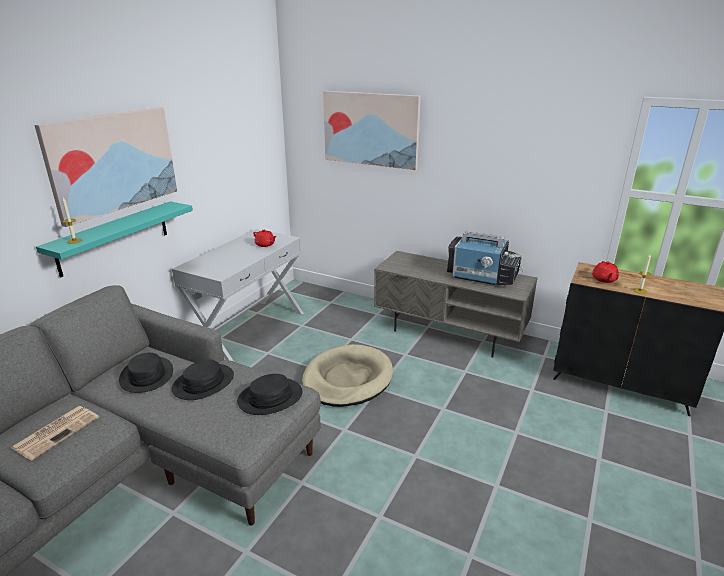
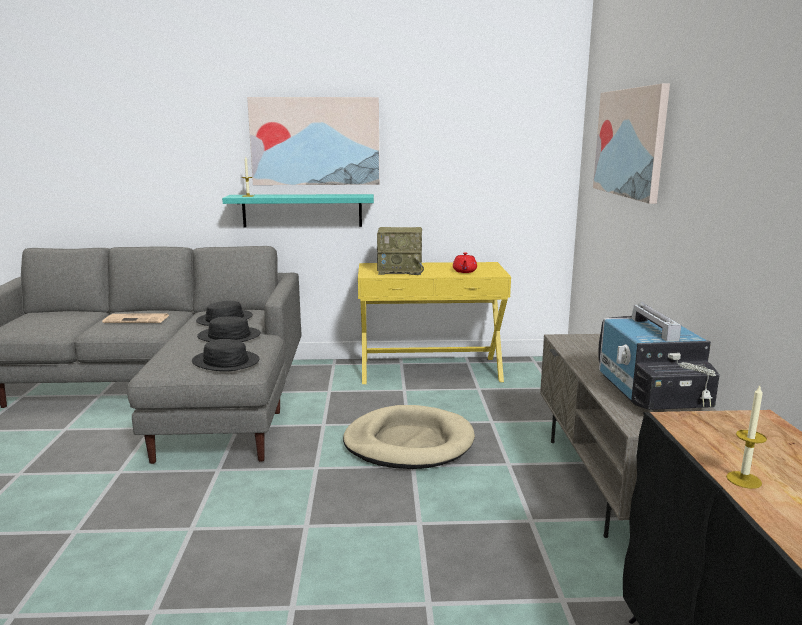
camera: 60 degrees right, 10 degrees down
(227, 262) = (401, 270): none -> radio
(249, 331) = (430, 370): white console table -> yellow console table
(604, 279) = (727, 439): red teapot -> none

